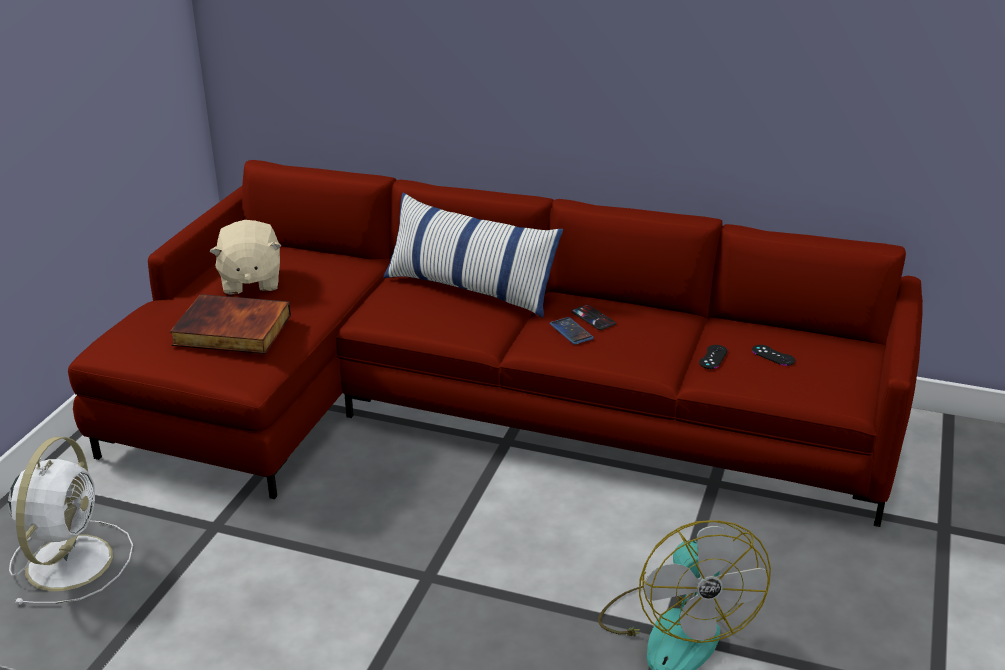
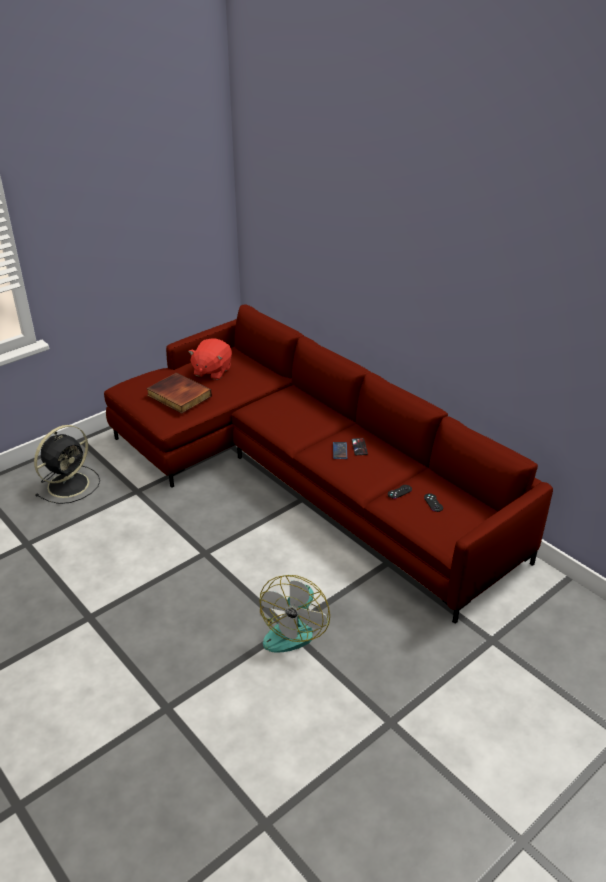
camera: 30 degrees right, 5 degrees up
(71, 560) = (70, 484): white fan -> black fan
(250, 281) = (212, 371): beige plush toy -> red plush toy
(470, 288) = (314, 409): pillow -> none

